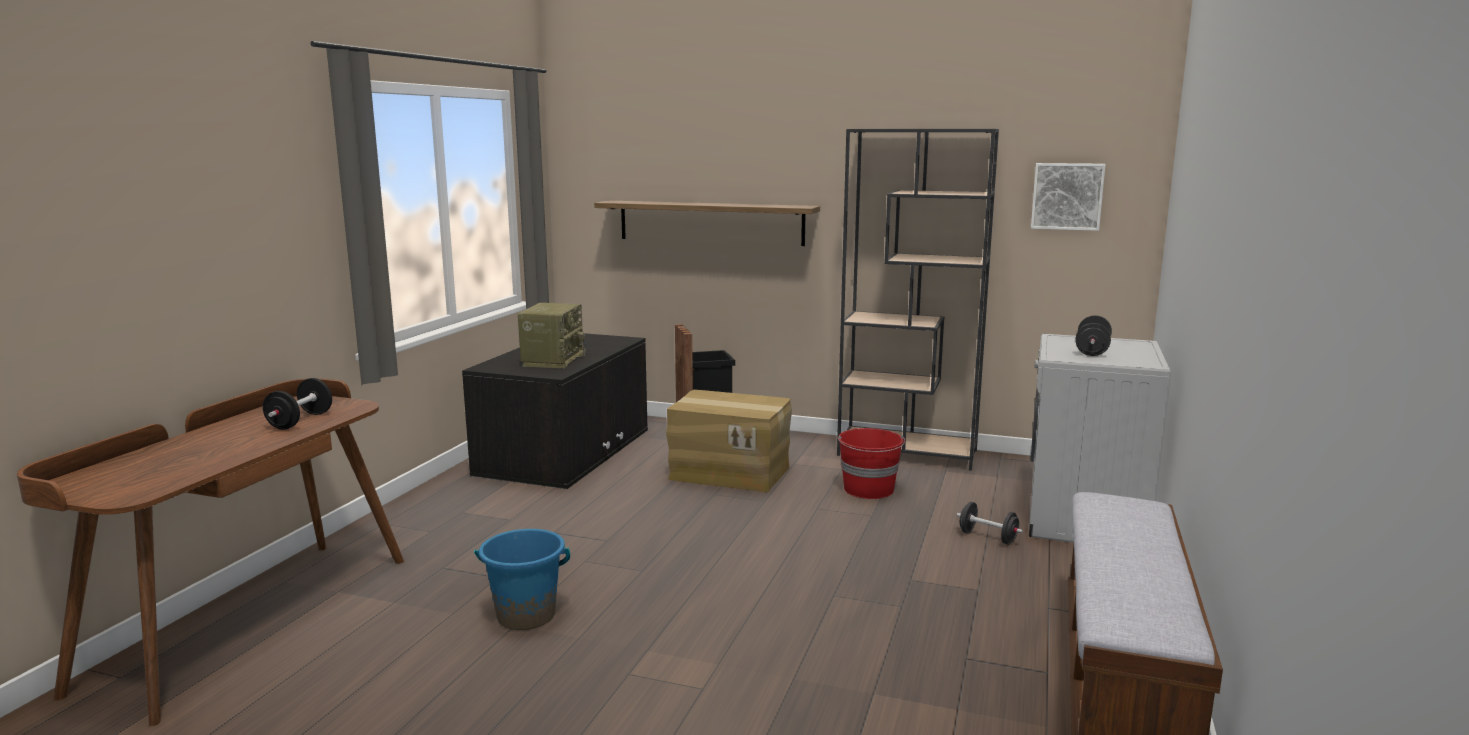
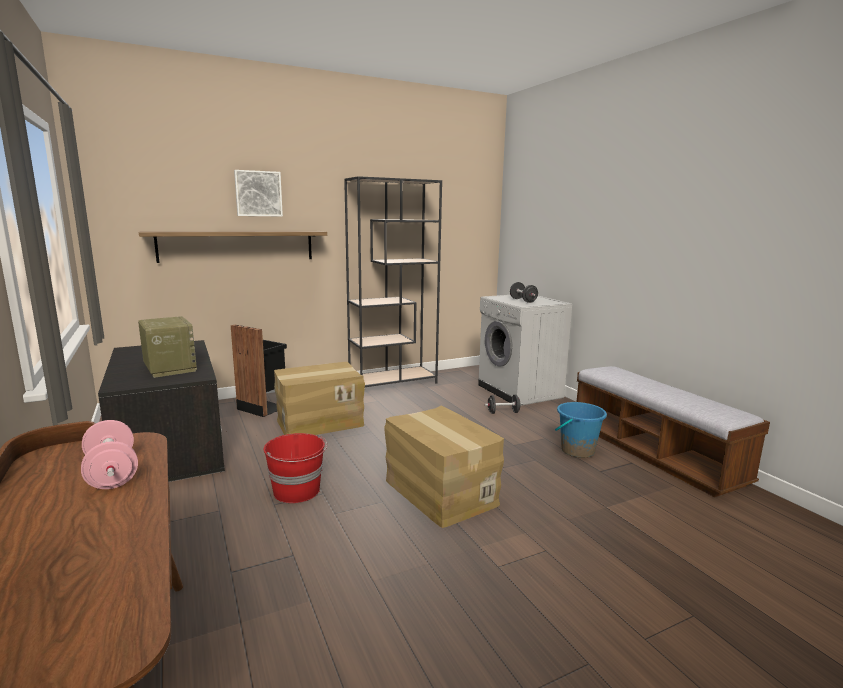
camera: 45 degrees left, 0 degrees up
(300, 421) = (112, 473): black dumbbell -> pink dumbbell
(526, 616) = (368, 569): blue bucket -> blue bucket (577, 450)
(711, 587) = (439, 492): none -> cardboard box
(869, 490) = (411, 407): red bucket -> red bucket (297, 491)
(1067, 196) = (458, 221): picture -> picture (258, 193)

